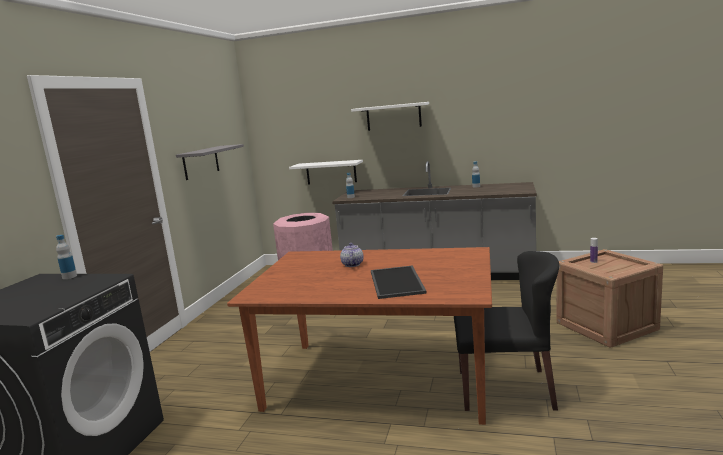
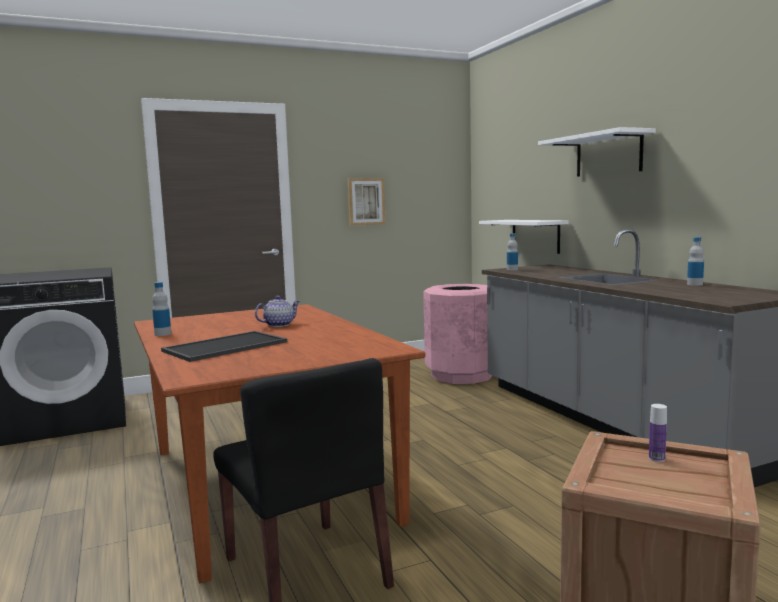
camera: 50 degrees right, 5 degrees down
(69, 277) = (101, 271): bottle -> bottle (163, 334)
(201, 162) = (366, 201): grey shelf -> picture

